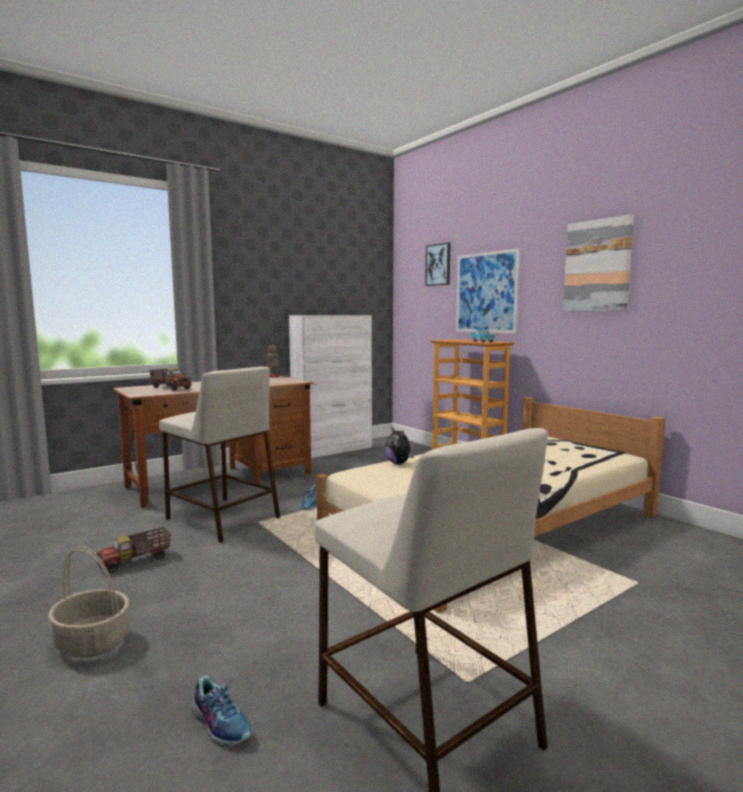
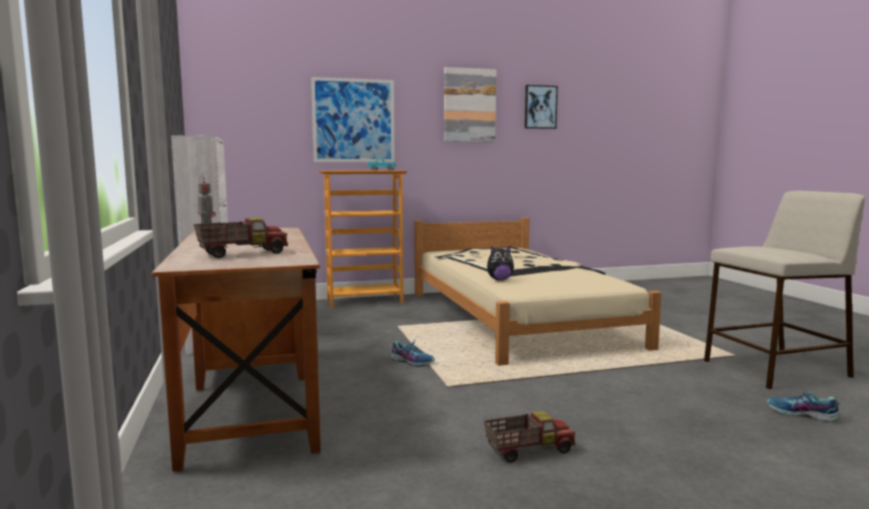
camera: 70 degrees left, 0 degrees up
(93, 642) = (715, 464): basket -> none
(136, 561) = (528, 450): toy truck -> toy truck turned 90 degrees counterclockwise
(221, 518) = (417, 403): beige stool -> none
(221, 722) = (802, 414): shoe -> shoe turned 120 degrees counterclockwise
(438, 265) = (277, 83): picture -> picture (540, 107)

